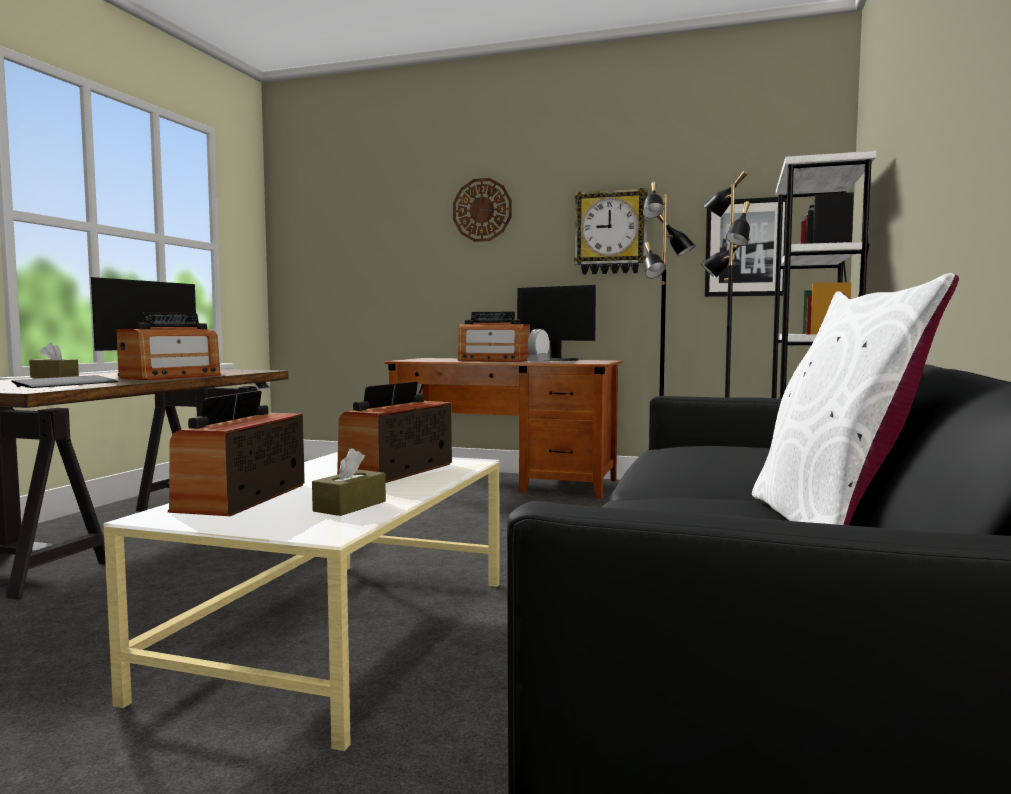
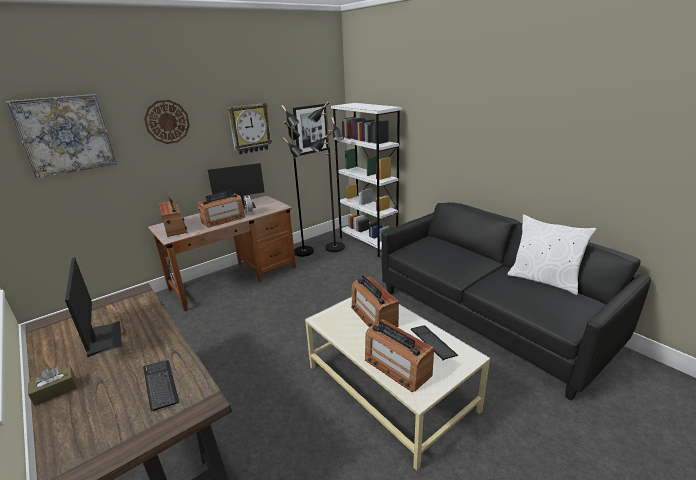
camera: 55 degrees left, 20 degrees up
(171, 377) = (149, 334): radio -> radio (175, 228)
(350, 506) = (433, 343): brown tissue box -> keyboard
(367, 216) = (65, 135): none -> picture

